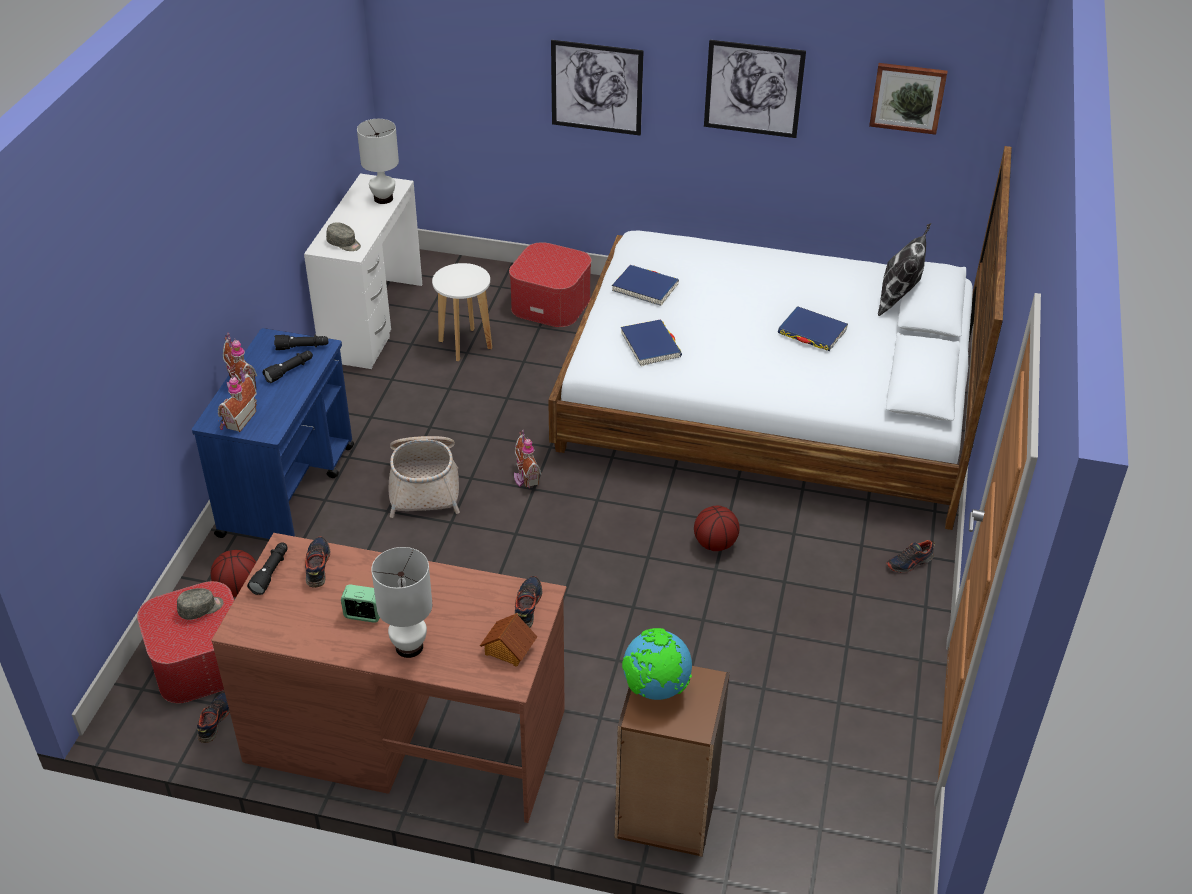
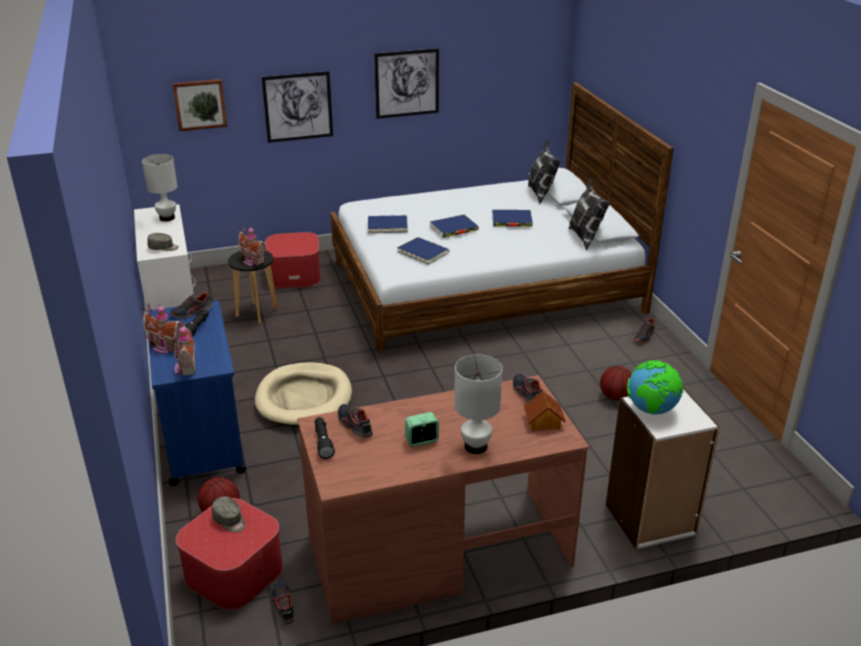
camera: 30 degrees left, 10 degrees down
(201, 609) = (229, 520): grey cap -> grey cap turned 105 degrees clockwise
(302, 347) = (192, 312): black flashlight -> shoe
(425, 484) = (304, 398): basket -> beige dog bed
(465, 345) = (257, 313): white stool -> black stool
(525, 477) = (371, 371): toy house -> toy house (252, 261)
(666, 812) = (650, 520): brown bookcase -> white bookcase
(715, 544) = (528, 366): basketball -> basketball (615, 397)
(724, 319) = (453, 228): none -> blue book
(885, 394) = (585, 237): none -> pillow
(907, 97) = (504, 67): picture -> picture (200, 104)

